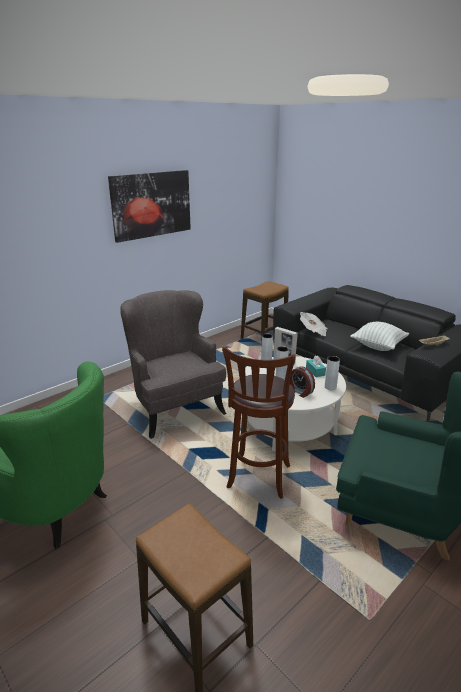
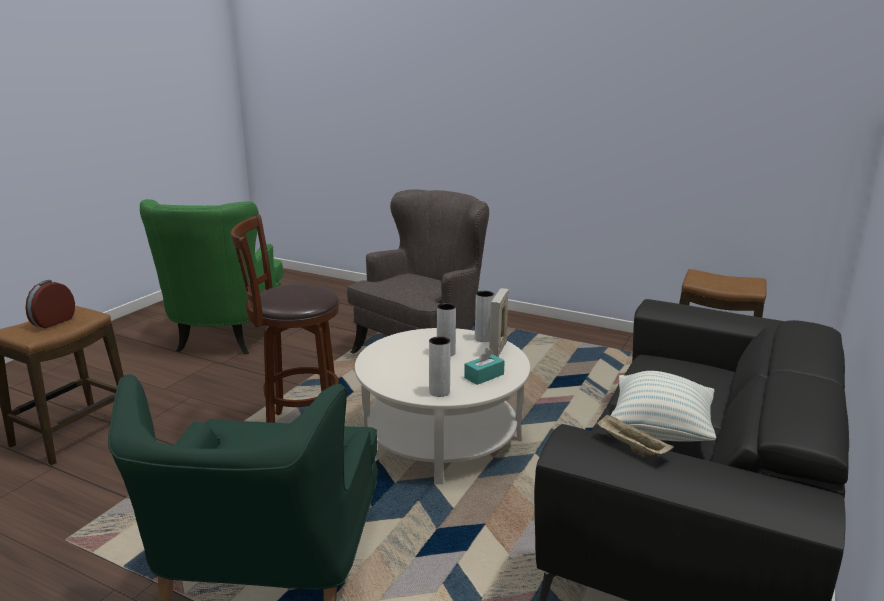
camera: 70 degrees right, 5 degrees down
(151, 204) = (566, 89): picture -> none
(299, 392) = (407, 370): alarm clock -> alarm clock (52, 322)
(313, 331) = (647, 361): newspaper -> none

